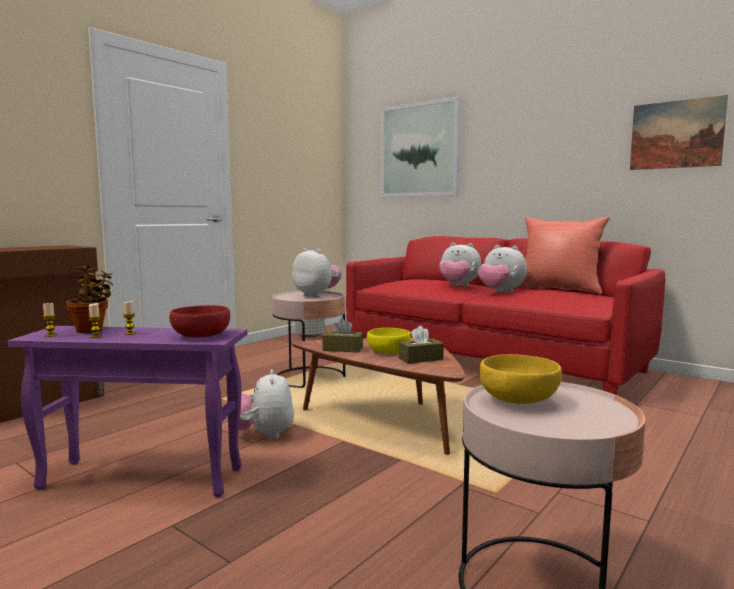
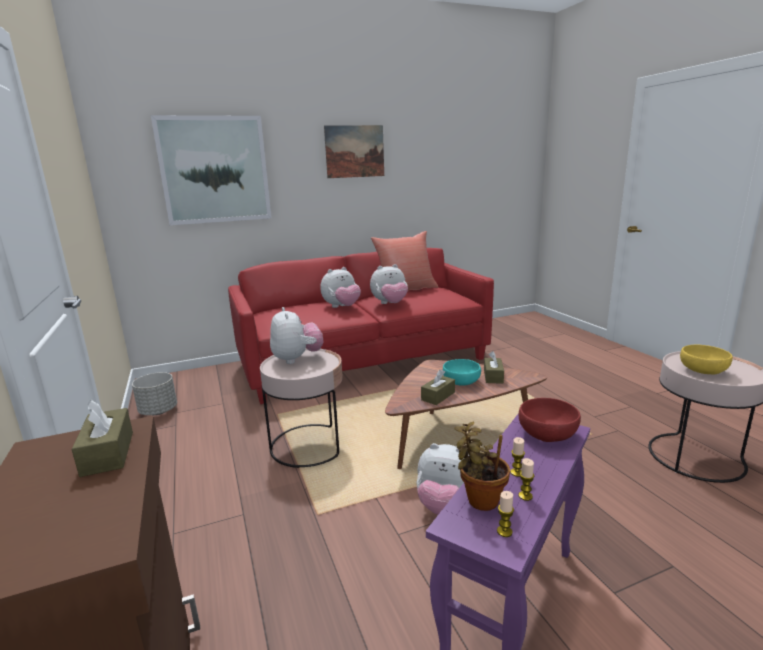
camera: 60 degrees left, 10 degrees up
(53, 247) = (108, 453): none -> brown tissue box
(316, 295) = (297, 359): plush toy -> plush toy turned 90 degrees clockwise
(388, 351) = (460, 381): yellow bowl -> turquoise bowl
(676, 134) = (437, 168): picture -> picture (355, 151)

